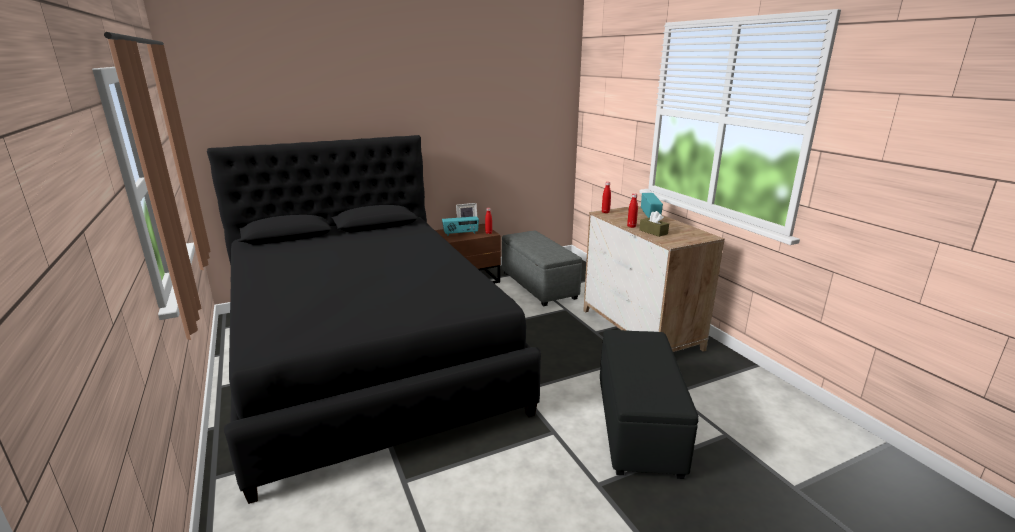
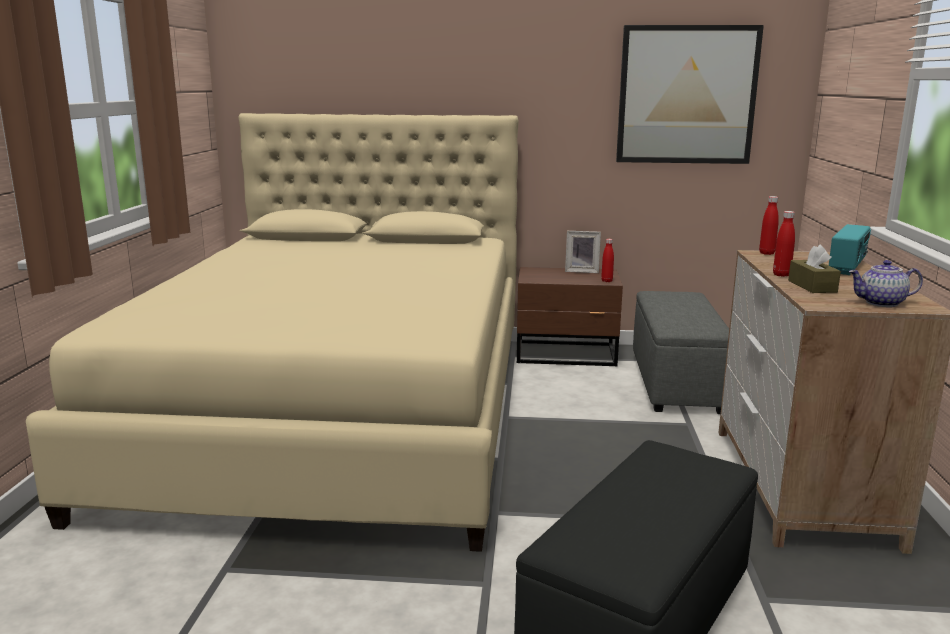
camera: 30 degrees right, 5 degrees down
(366, 354) = (341, 411): black bed -> beige bed
(461, 233) = (563, 276): radio -> none
(514, 115) = (686, 95): none -> picture
(692, 237) = (881, 303): none -> teapot

